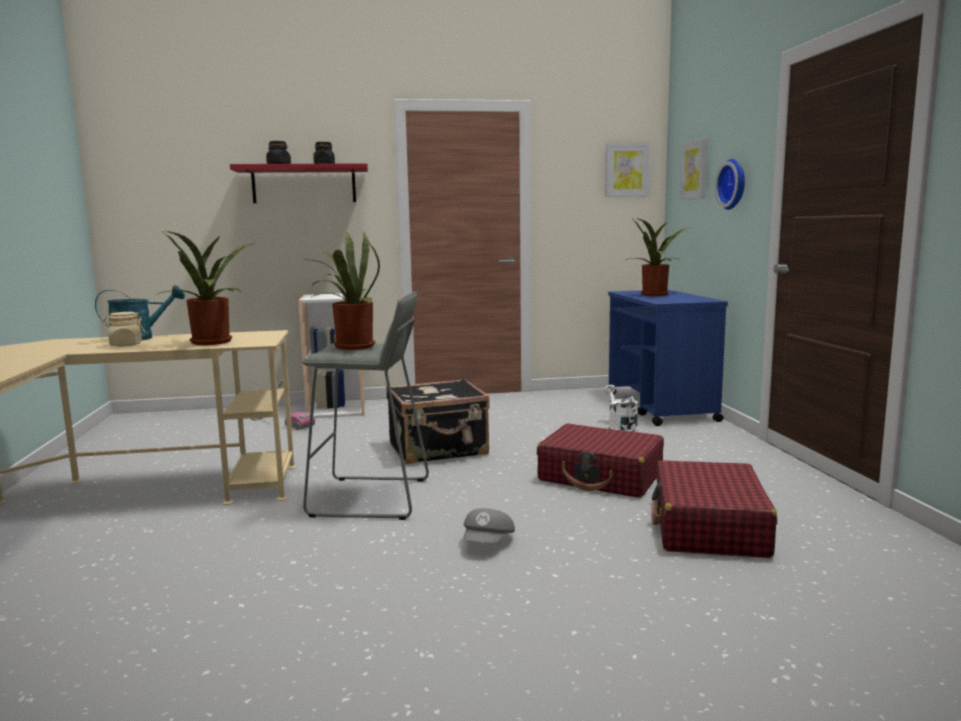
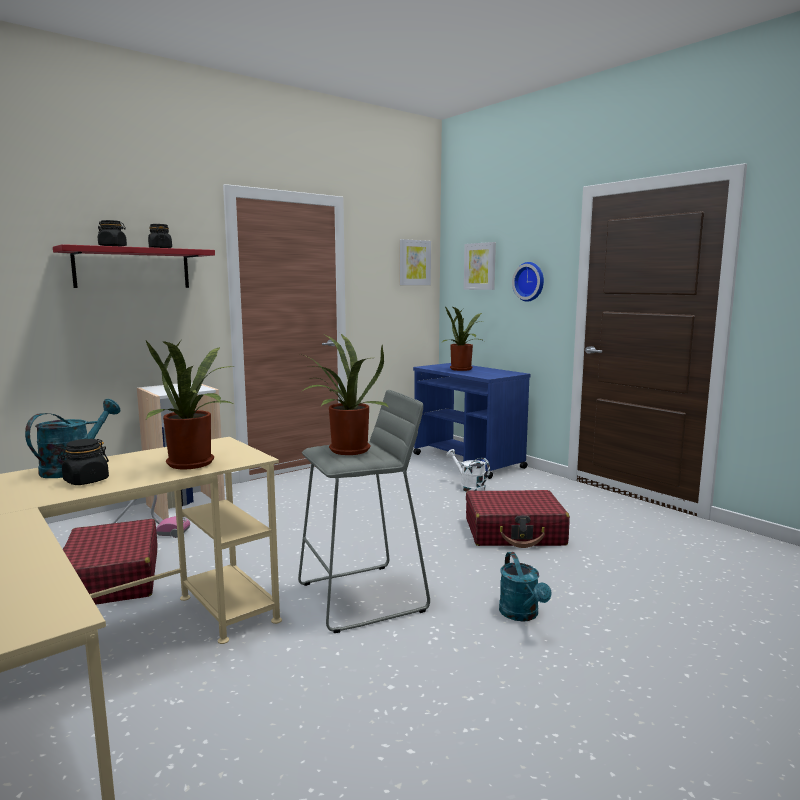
camera: 30 degrees left, 0 degrees up
(126, 345) = (86, 481): beige jar -> black jar
(439, 450) = (352, 533): black suitcase -> none
(488, 542) = (522, 615): grey cap -> turquoise watering can
(708, 527) = (639, 559): red suitcase -> red suitcase (111, 579)

